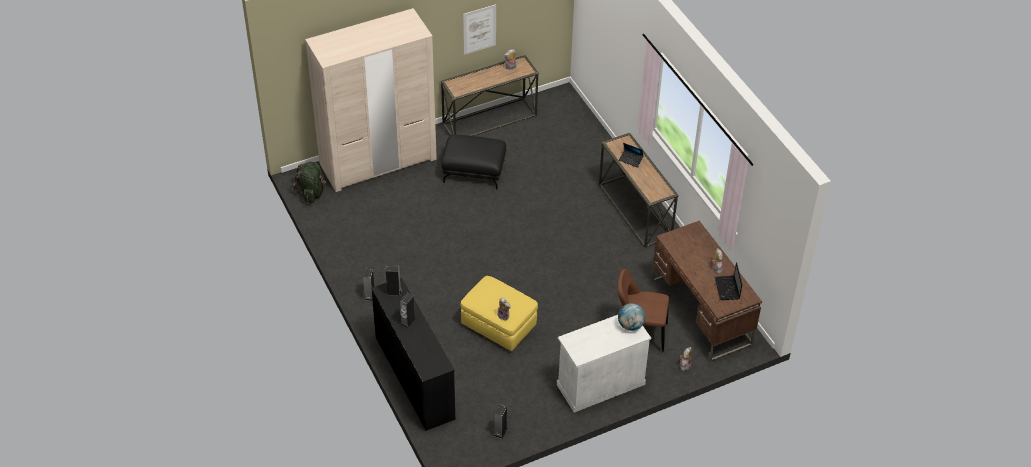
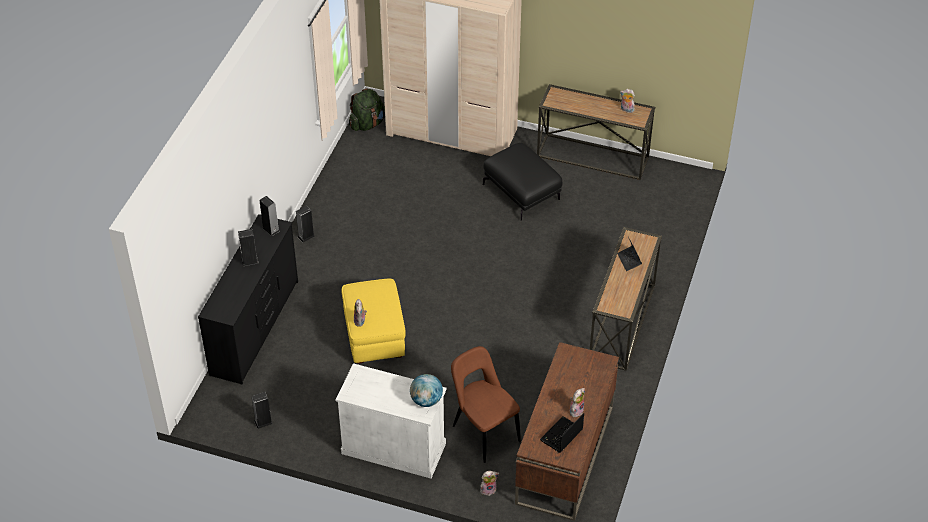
camera: 45 degrees right, 0 degrees up
(479, 29) = (602, 48): picture -> none

